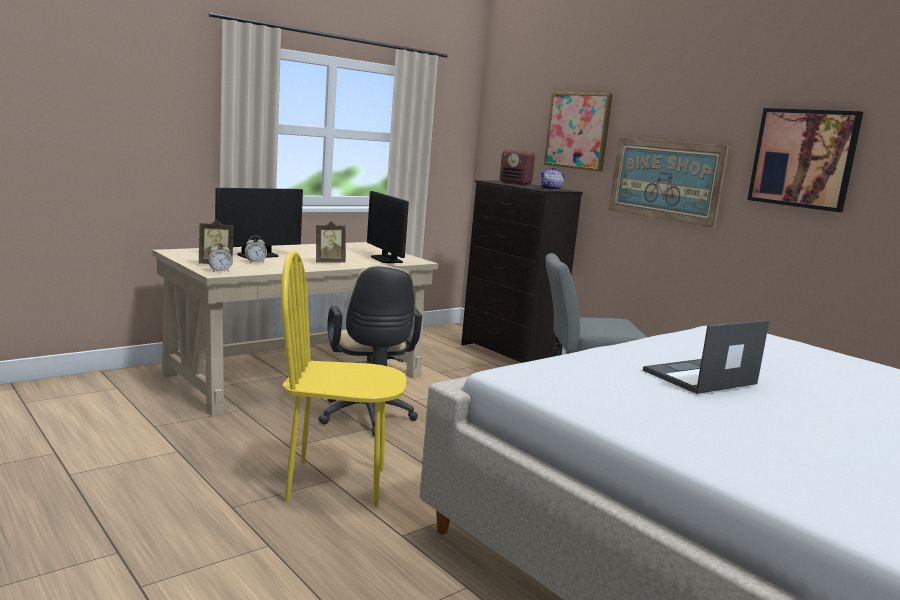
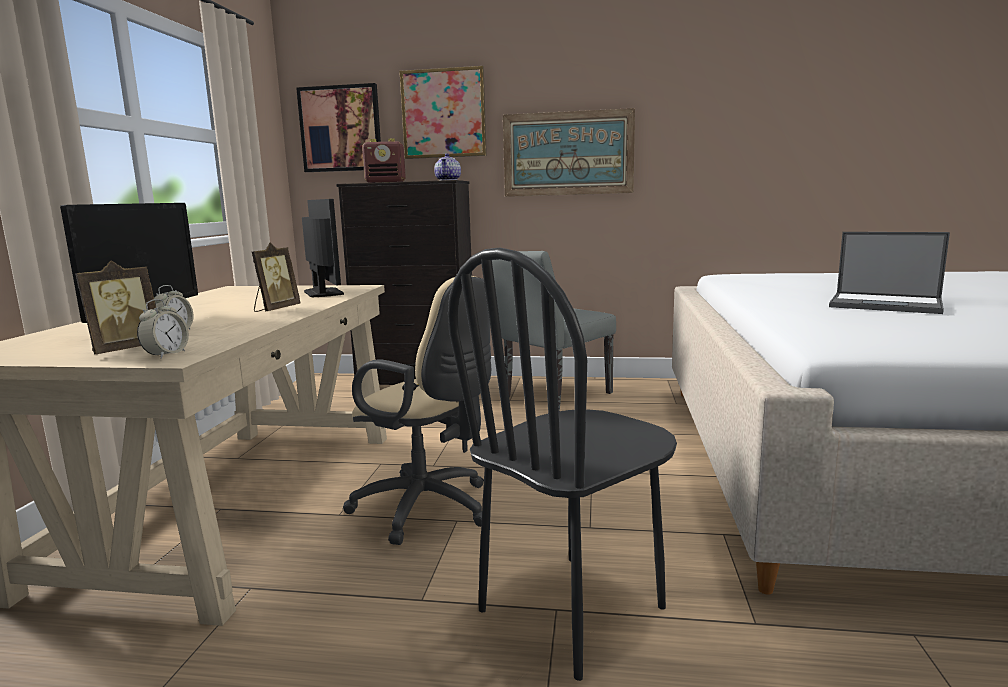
camera: 40 degrees left, 0 degrees up
(337, 484) = (573, 610): yellow chair -> black chair
(386, 259) = (323, 293): monitor -> monitor turned 135 degrees counterclockwise
(699, 377) = (887, 304): laptop -> laptop turned 75 degrees counterclockwise
(803, 158) = (713, 111): picture -> picture (341, 129)

